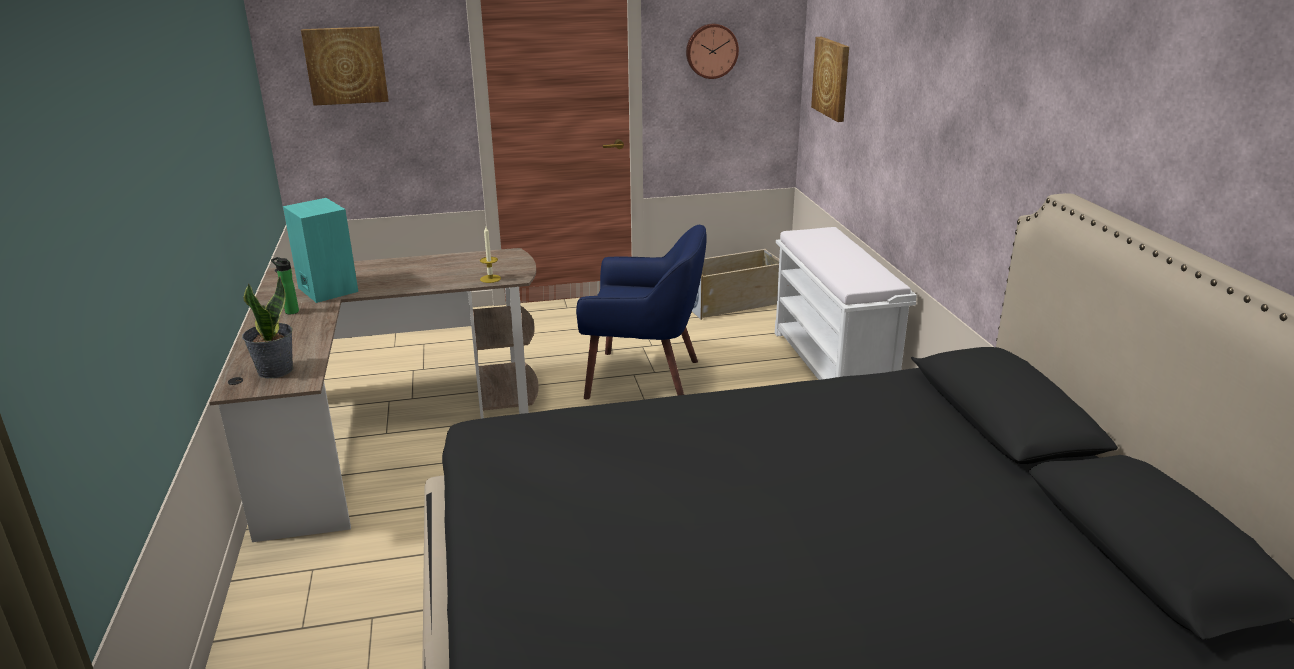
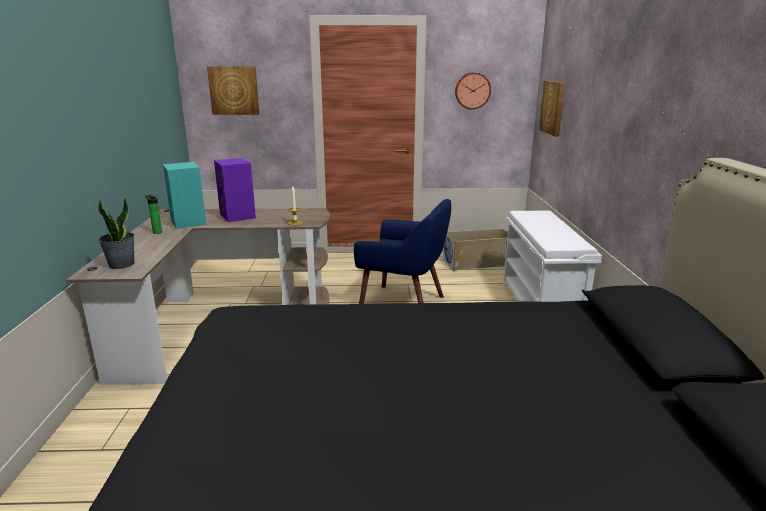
camera: 10 degrees right, 5 degrees down
(399, 273) = (238, 216): none -> purple speaker

